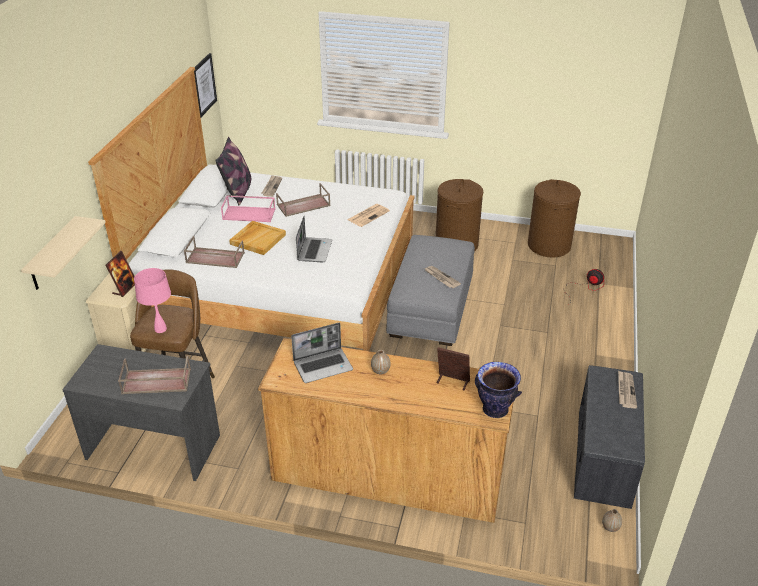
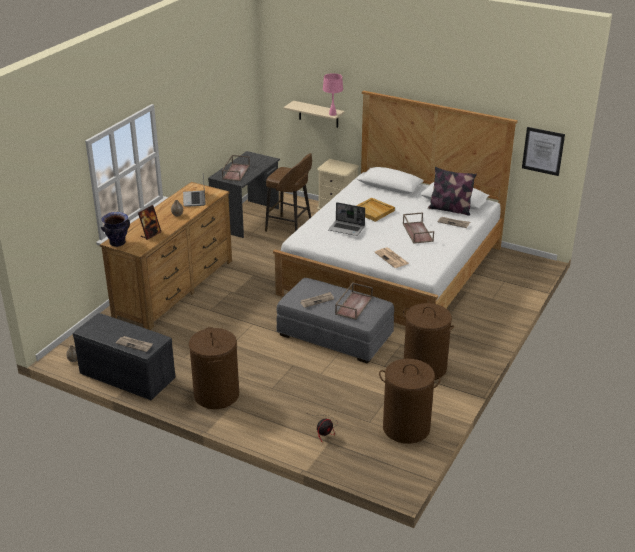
camera: 105 degrees right, 5 degrees down
(124, 288) = (335, 168): picture frame -> none
(160, 329) = (279, 172): pink table lamp -> pink table lamp (332, 114)
(214, 258) = (357, 196): brown tray -> brown tray (353, 305)
(249, 214) = (412, 211): pink tray -> none
(586, 370) = (216, 395): none -> brown laundry basket

